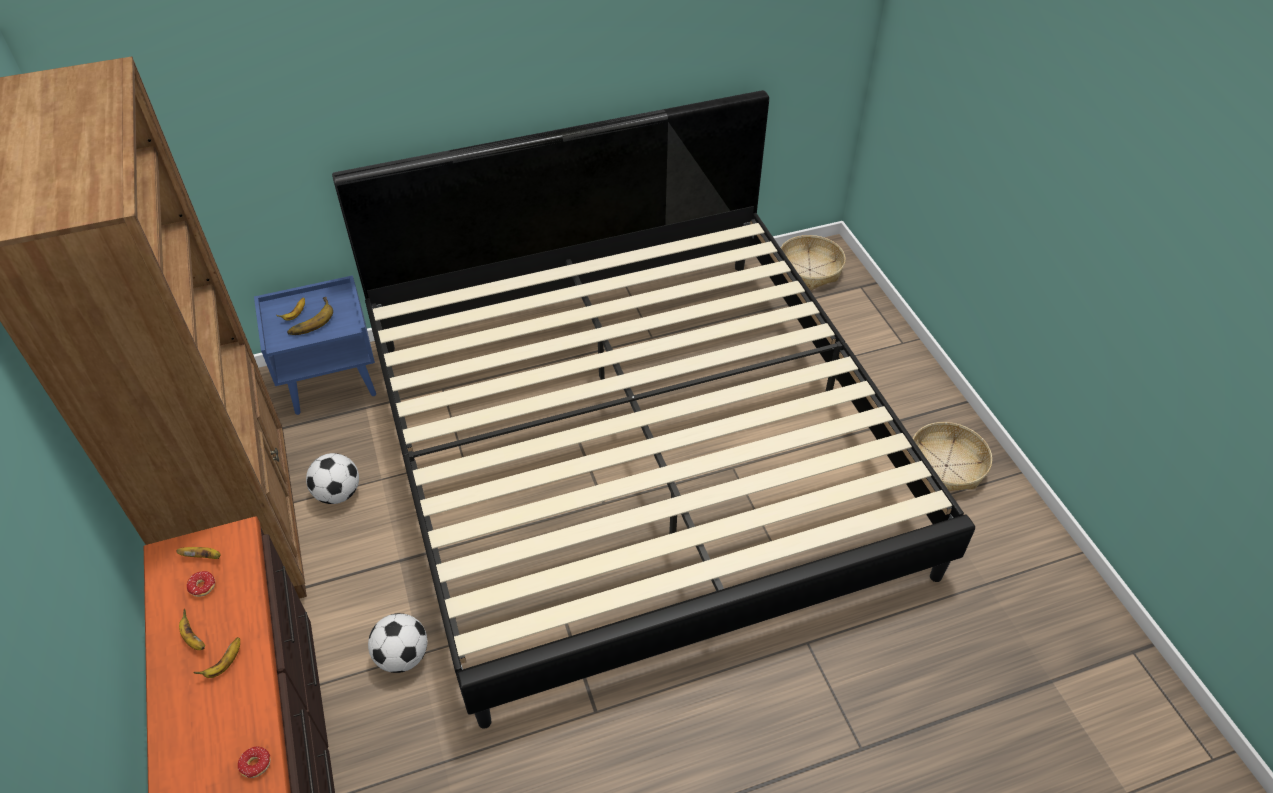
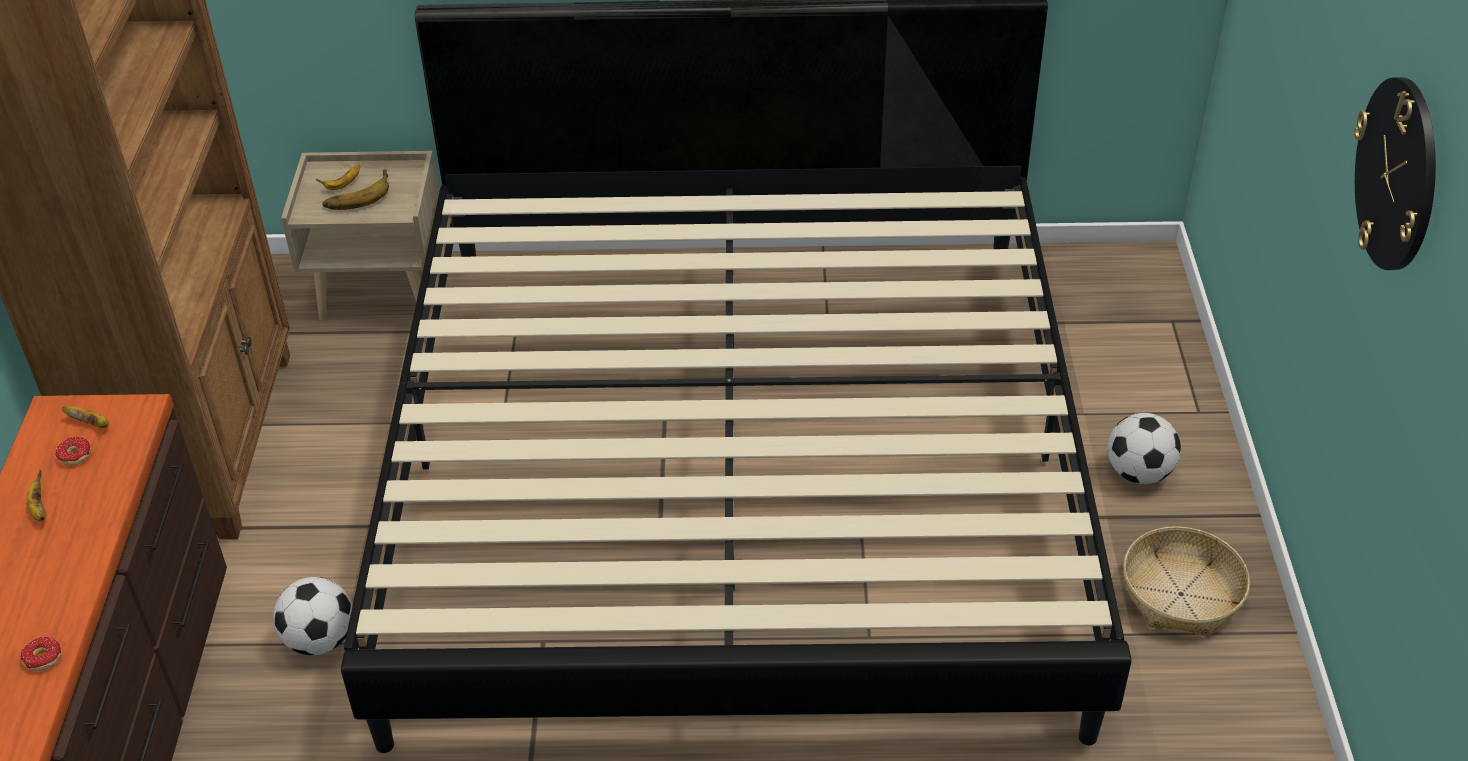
camera: 20 degrees right, 5 degrees down
(225, 664) = (60, 544): banana -> none
(333, 381) = (382, 290): blue nightstand -> beige nightstand
(338, 493) = (328, 427): football -> football (1138, 473)
(810, 269) = (1105, 282): basket -> none
(1099, 178) = (1397, 174): none -> wall clock

